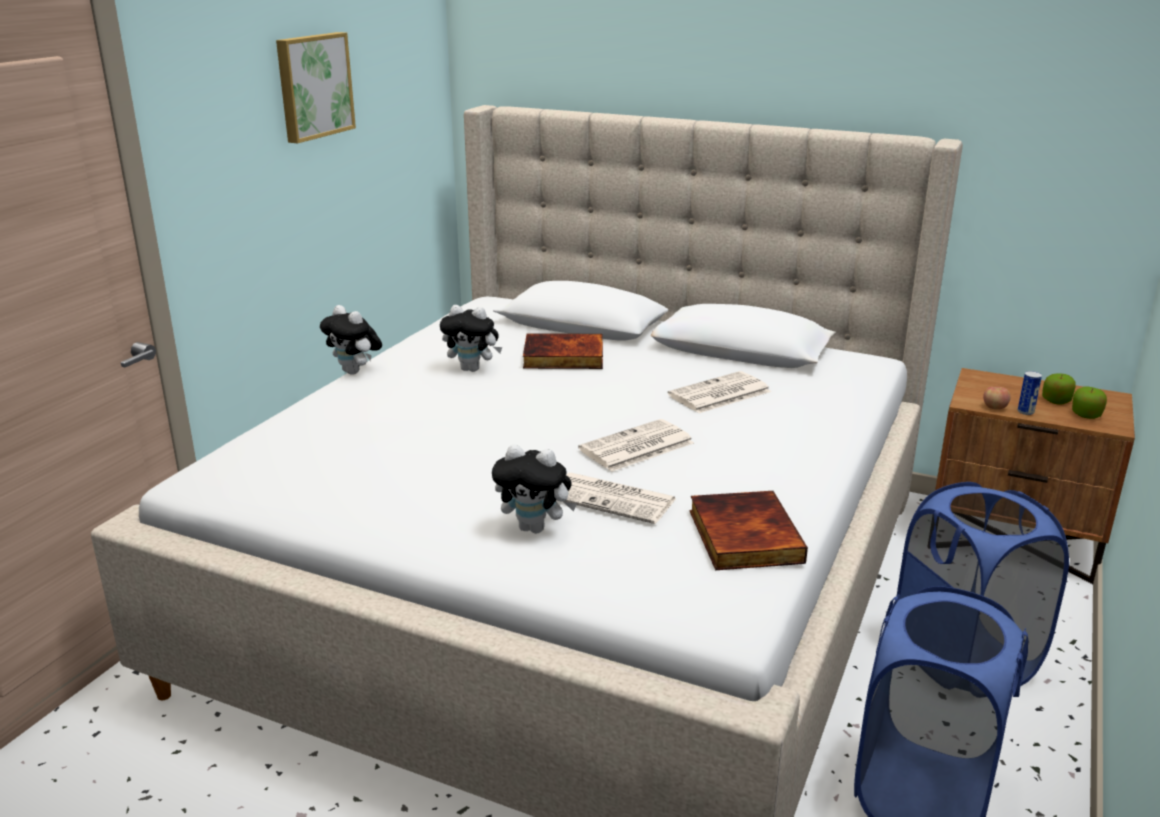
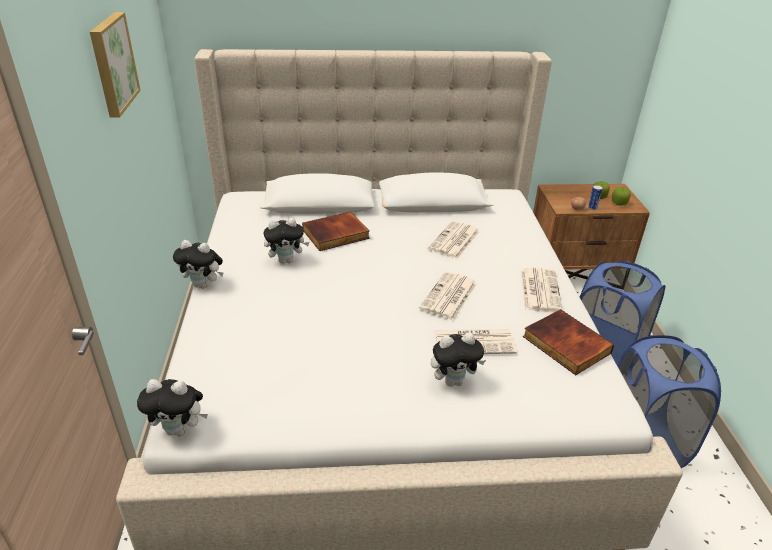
camera: 30 degrees left, 10 degrees up
(189, 483) = (179, 429): none -> plush toy
(781, 471) = (539, 290): none -> newspaper

